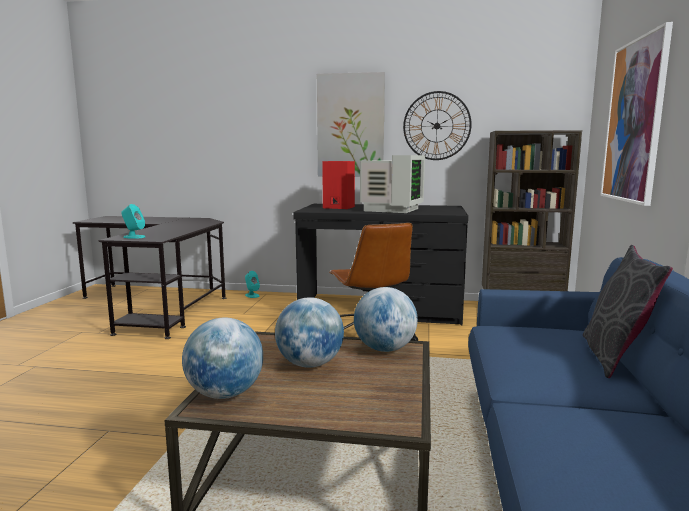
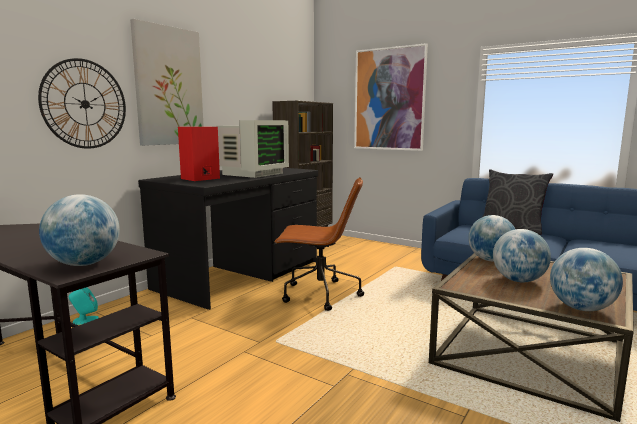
camera: 65 degrees left, 0 degrees up
(134, 237) = (84, 264): turquoise speaker -> globe
(391, 210) = (252, 174): monitor -> monitor turned 75 degrees clockwise
(437, 126) = (237, 93): wall clock -> wall clock (85, 104)

